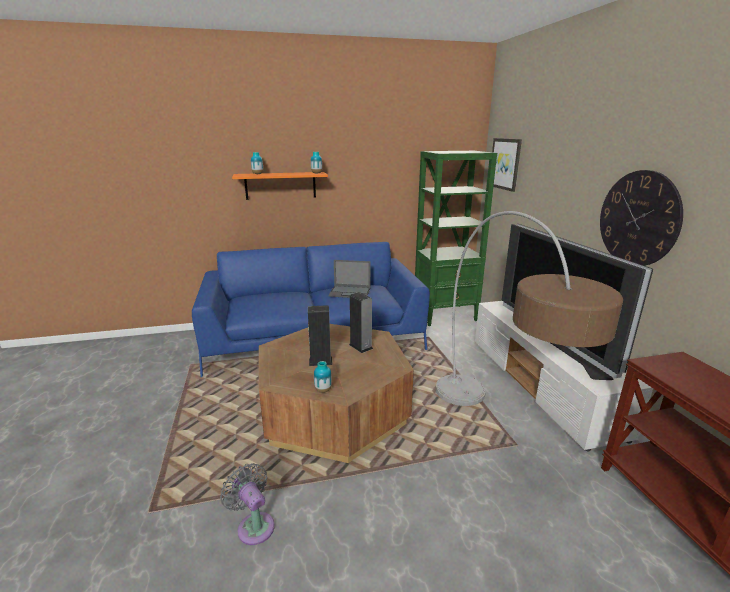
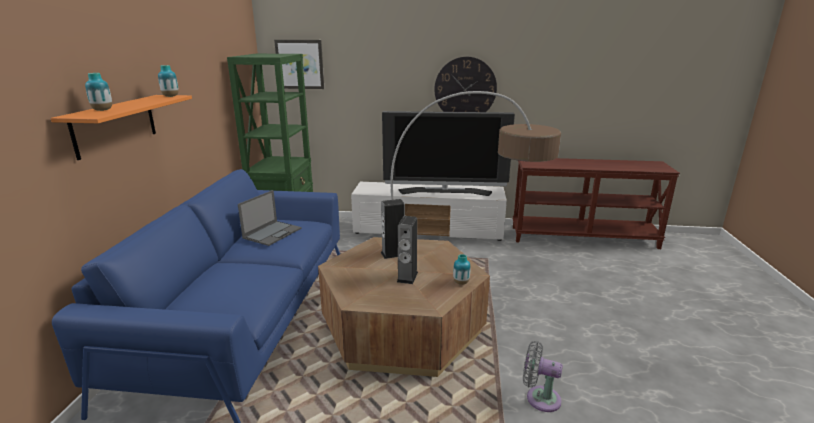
camera: 70 degrees left, 0 degrees up
(254, 525) = (539, 398): grey fan -> grey fan turned 45 degrees clockwise

